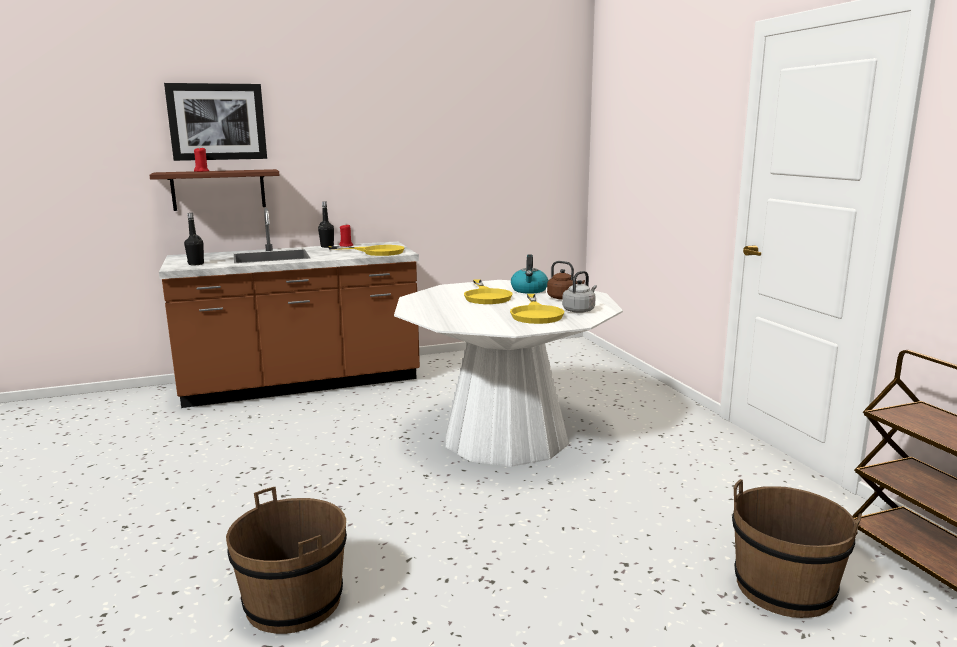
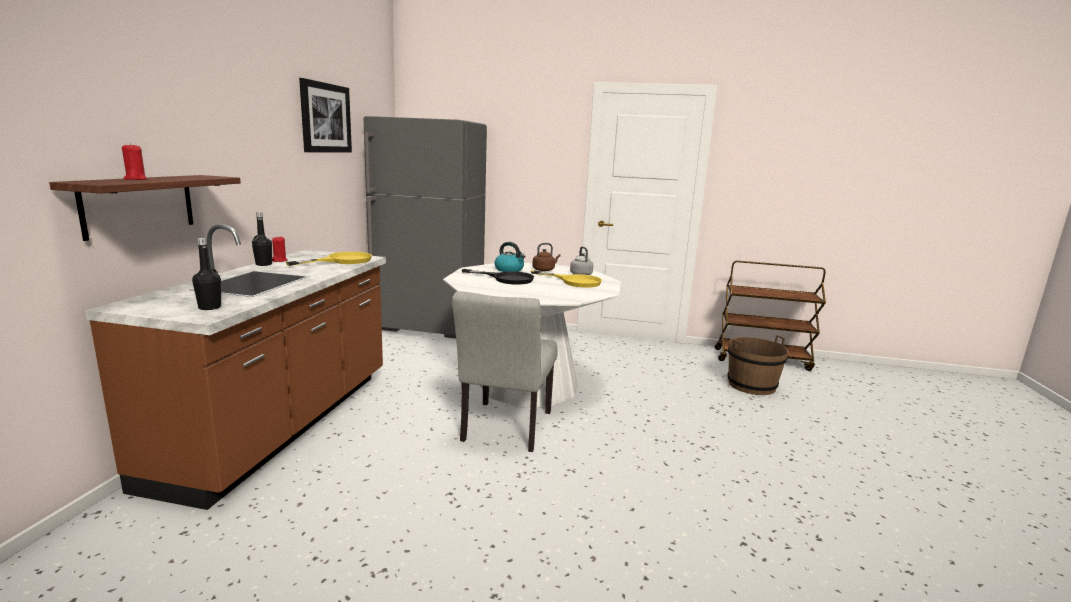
camera: 60 degrees left, 0 degrees up
(217, 122) = (132, 108): picture -> picture (325, 118)
(294, 602) = (693, 520): brown bucket -> none
(386, 455) = (504, 430): none -> grey chair
(486, 296) = (506, 279): yellow frying pan -> black frying pan
(567, 357) = (429, 328): none -> grey fridge

